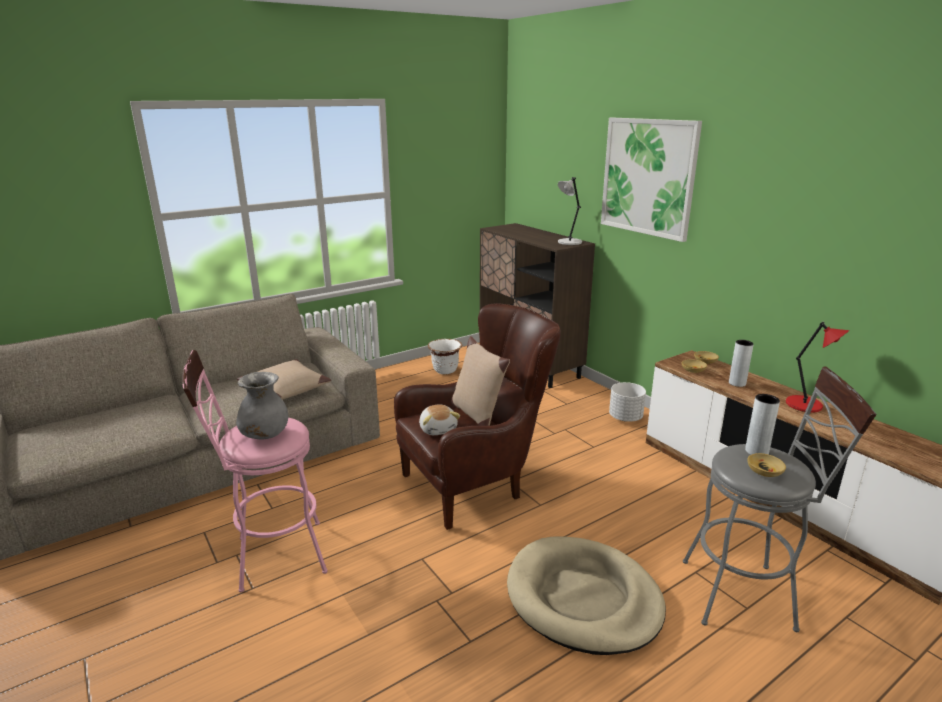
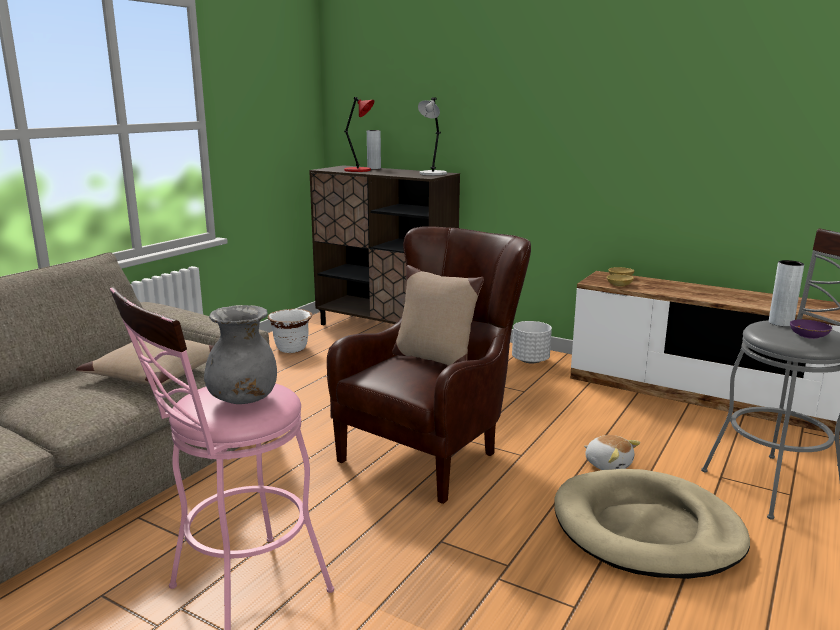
camera: 25 degrees left, 5 degrees down
(438, 429) = (407, 379): plush toy -> plush toy (608, 464)
(648, 177) = (525, 90): picture -> none
(737, 383) = (669, 289): grey vase -> grey vase (374, 168)
(764, 471) = (808, 335): beige bowl -> purple bowl
(806, 405) = (744, 296): red table lamp -> red table lamp (359, 170)

